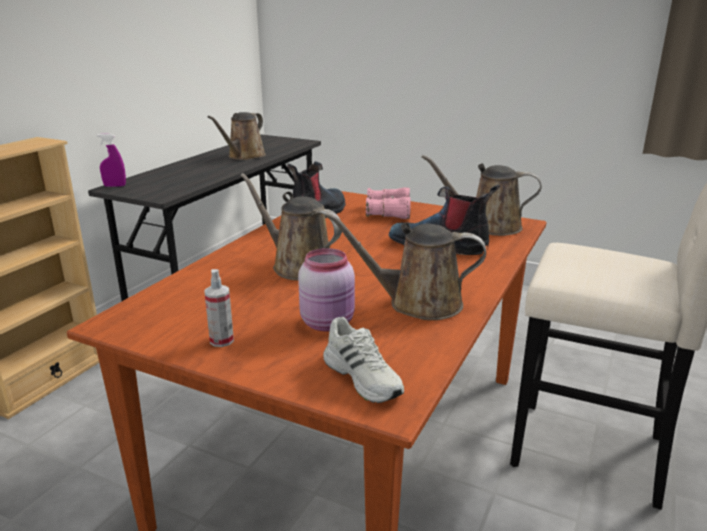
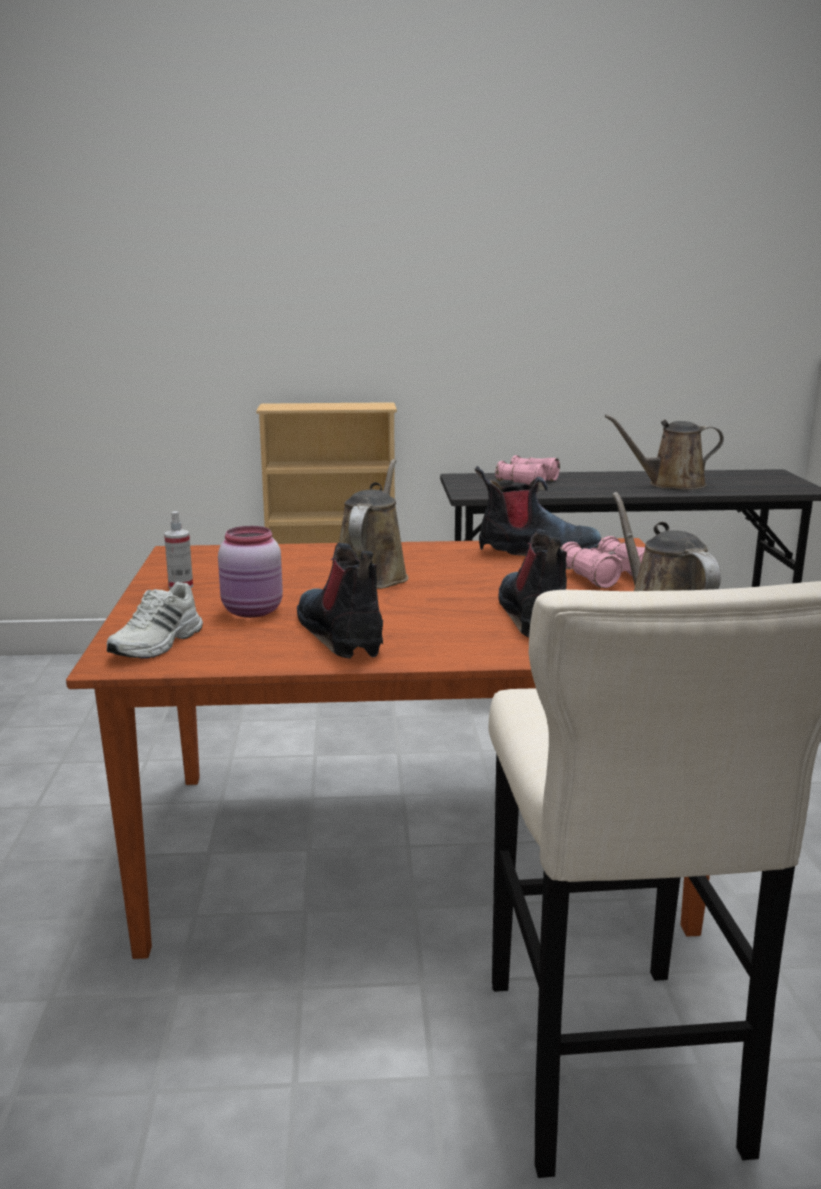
camera: 60 degrees right, 5 degrees down
(115, 186) = (468, 476): purple spray bottle -> none
(165, 178) = (527, 481): none -> pink binoculars
(417, 303) = (342, 636): brown watering can -> boot

